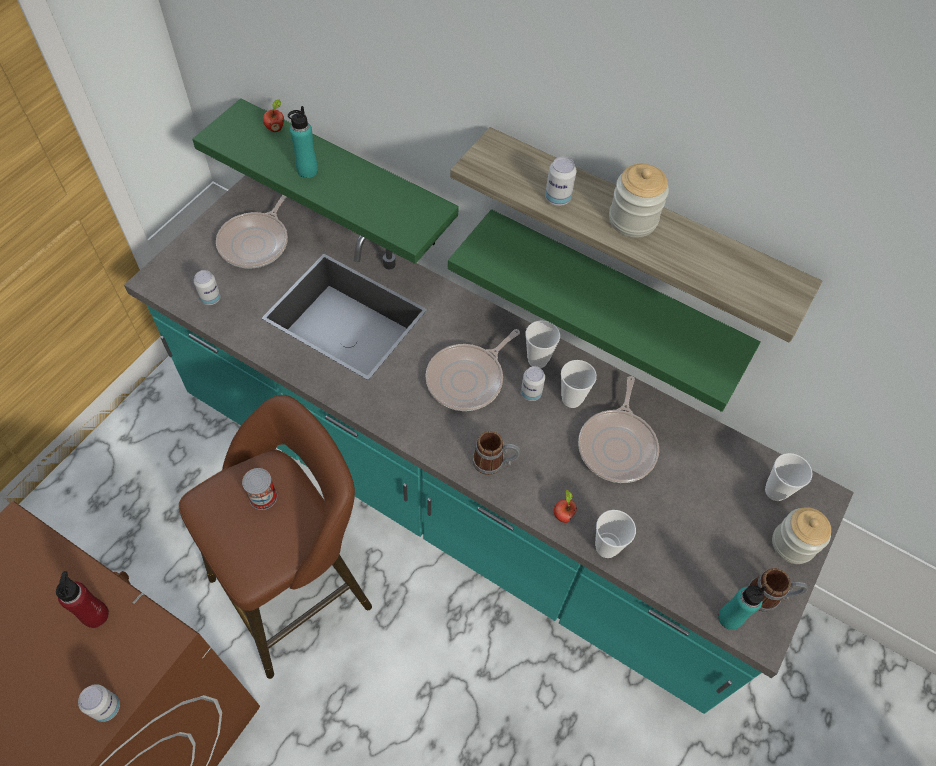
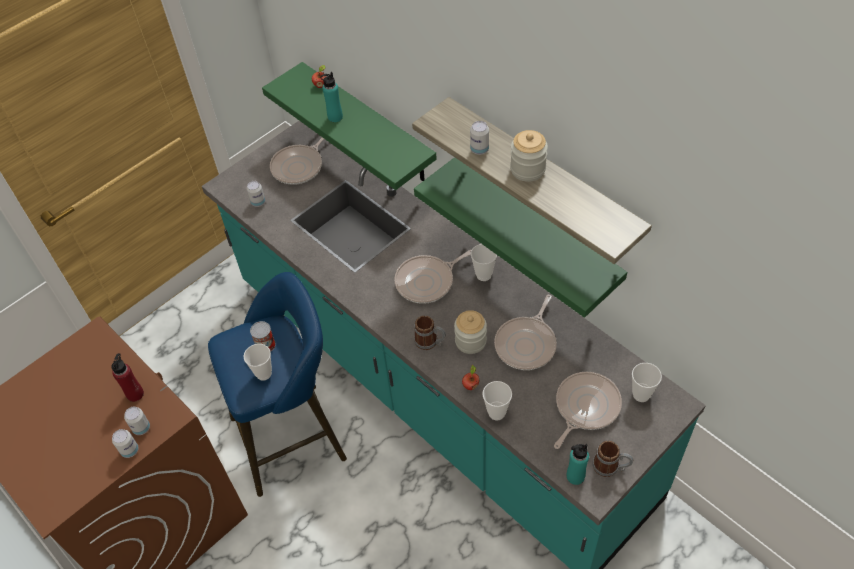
camera: 20 degrees right, 5 degrees down
(298, 587) = (295, 435): brown stool -> blue stool
(531, 393) = (471, 298): can -> can (141, 428)
(571, 399) = (501, 306): cup -> cup (264, 373)
(714, 520) = (585, 407): none -> frying pan
(792, 544) = (642, 434): jar -> jar (470, 341)

